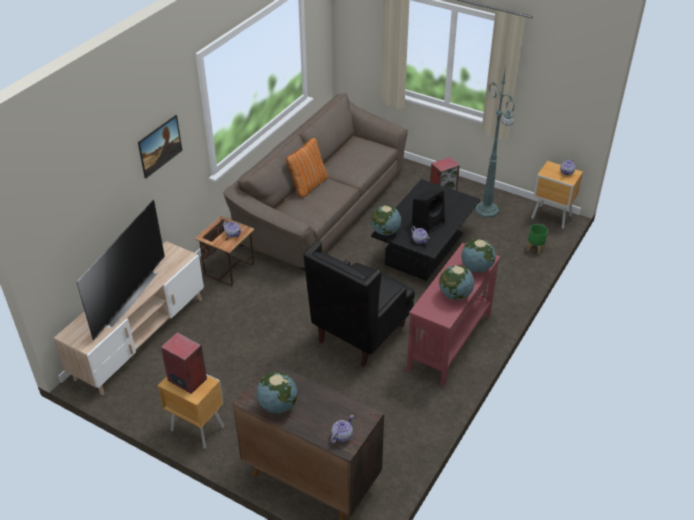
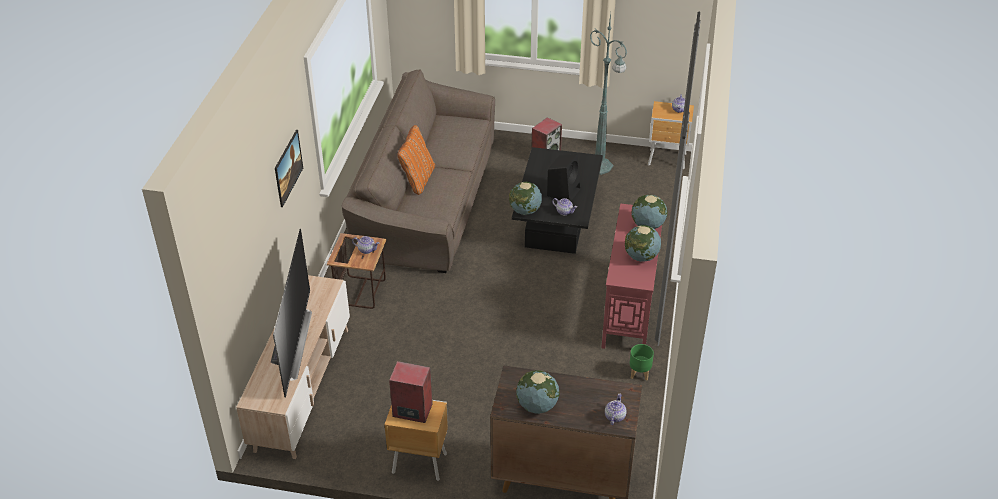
camera: 20 degrees left, 0 degrees up
(361, 334) = (537, 324): black armchair -> none
(535, 248) = (666, 195): green planter -> green planter (640, 373)

